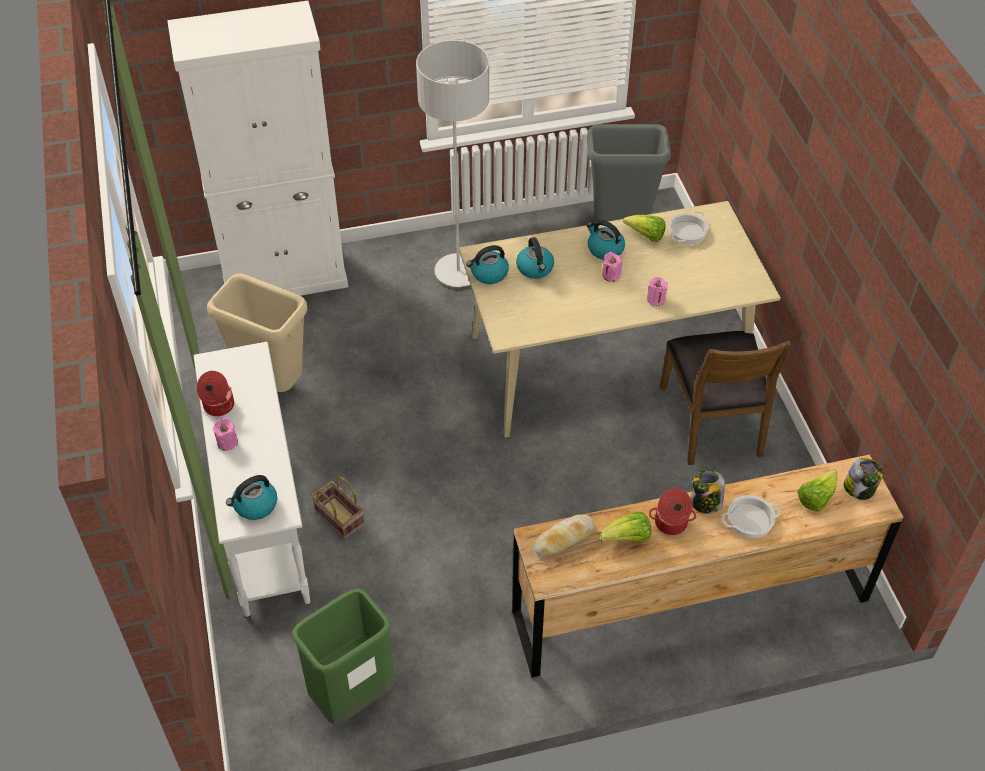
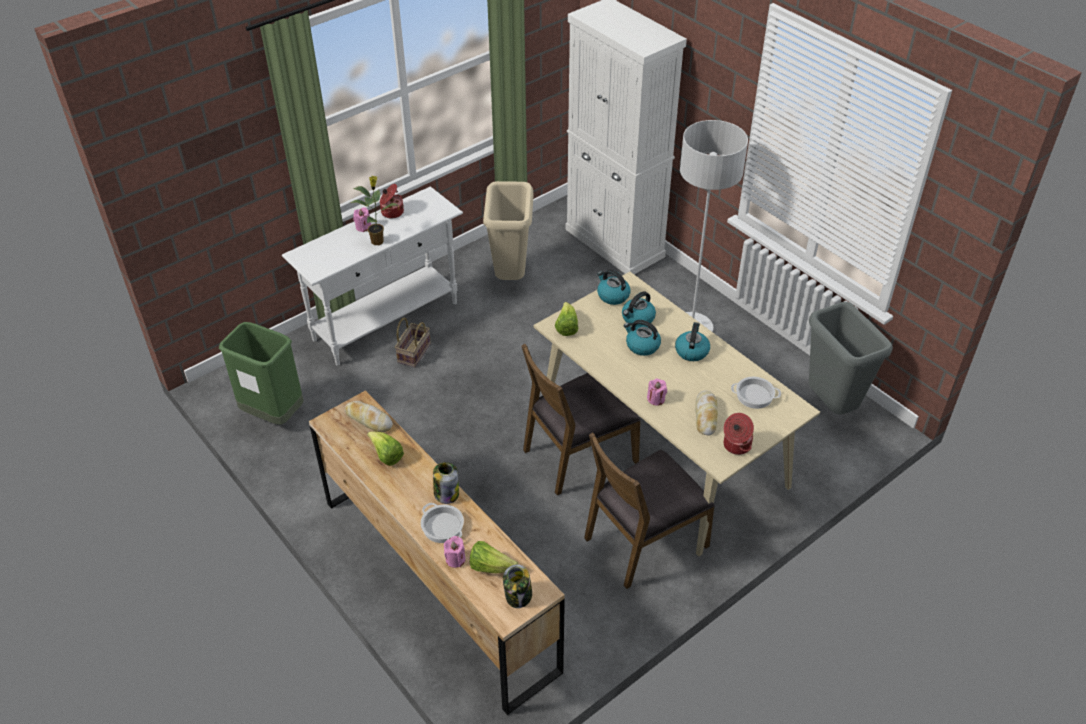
camera: 65 degrees right, 5 degrees down
(255, 505) = (317, 258): kettle -> kettle (642, 346)
(266, 435) = (378, 241): none -> potted plant
(579, 428) = (578, 454): none -> brown chair
(611, 275) = (664, 364): pink candle -> pink candle (455, 559)
(646, 236) = (728, 371): lettuce -> lettuce (566, 327)
(670, 523) = (414, 477): cooking pot -> cooking pot (736, 445)
(695, 274) = (705, 416): none -> bread

